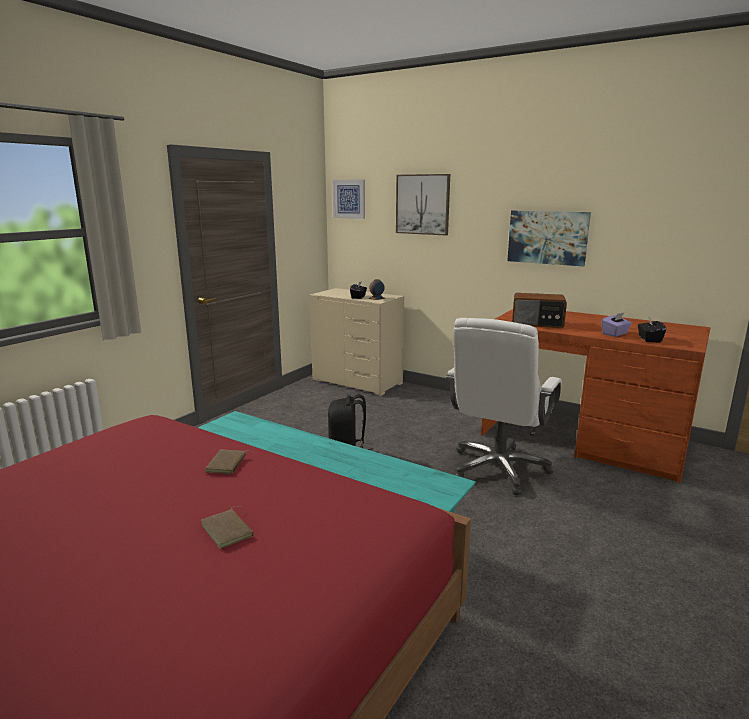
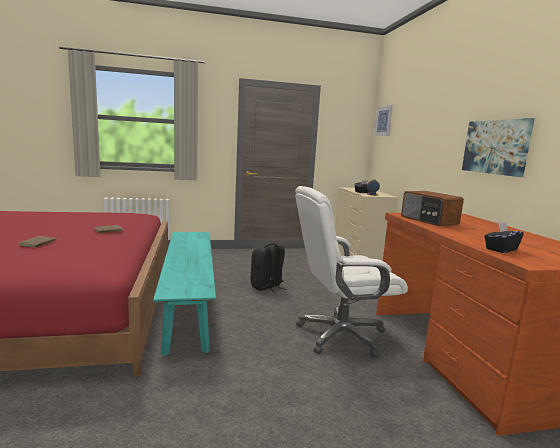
camera: 45 degrees right, 5 degrees down
(423, 204) = (419, 121): picture -> none
(615, 334) = (477, 239): purple tissue box -> none

